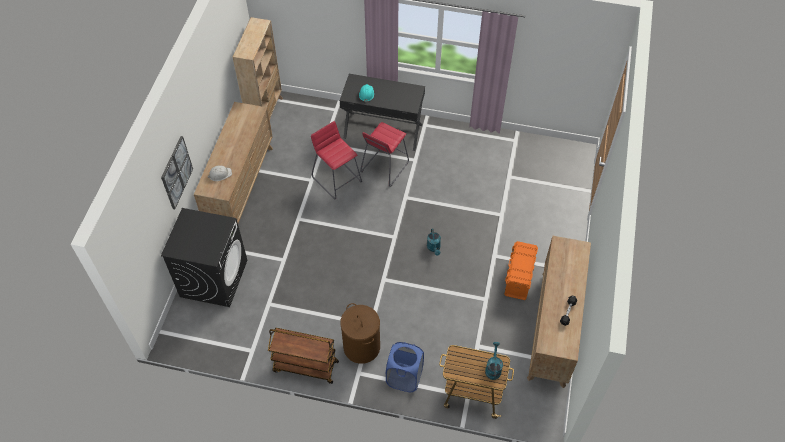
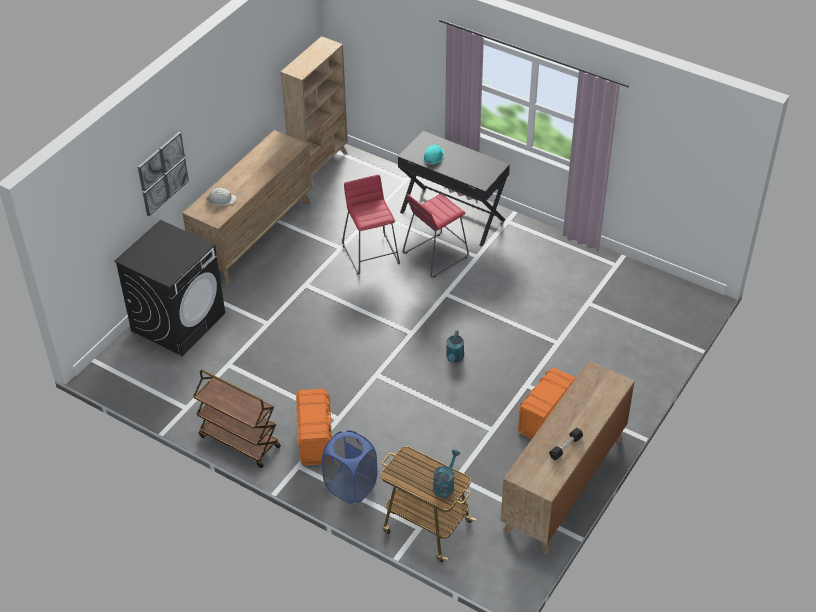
camera: 20 degrees right, 10 degrees down
(361, 347) = (315, 439): brown laundry basket -> orange storage box

